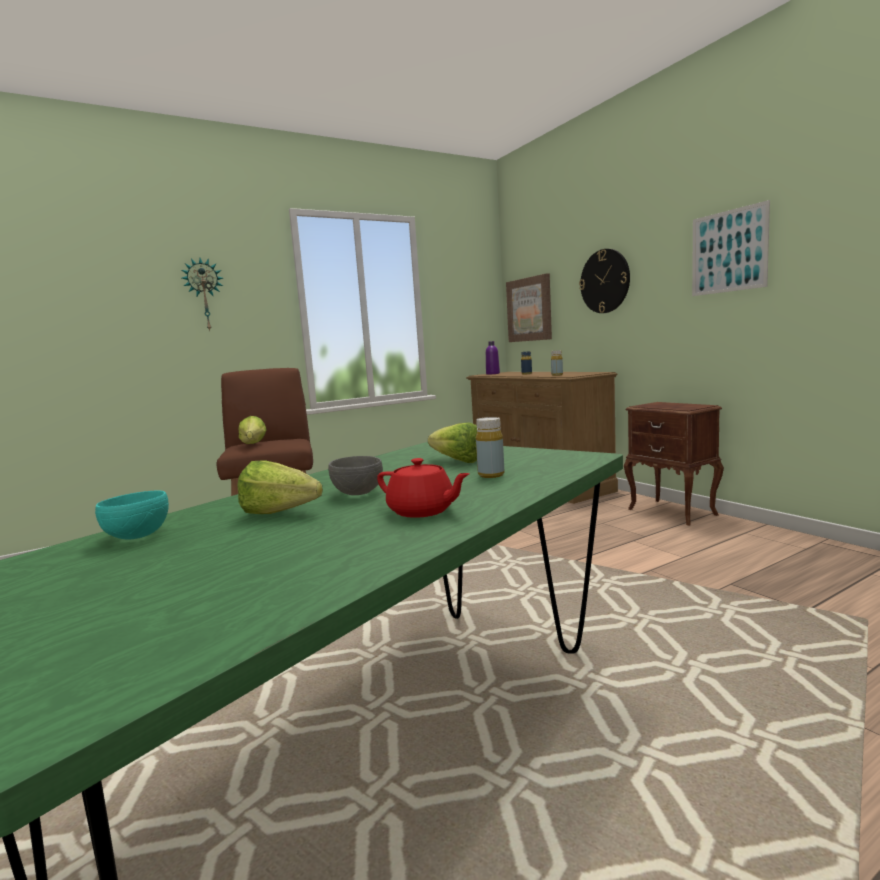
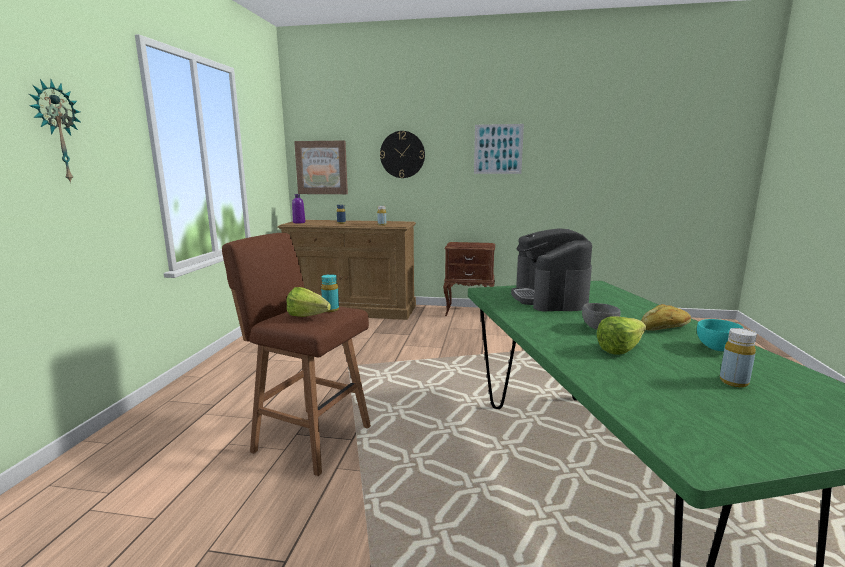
camera: 50 degrees left, 5 degrees up
(137, 536) = (627, 388): turquoise bowl -> turquoise bowl (717, 348)
(281, 443) = (330, 310): none -> turquoise bottle
(422, 511) = (665, 327): red teapot -> bread
(454, 460) = (549, 298): lettuce -> coffee machine
(491, 475) = (604, 303): yellow bottle -> yellow bottle (733, 382)

